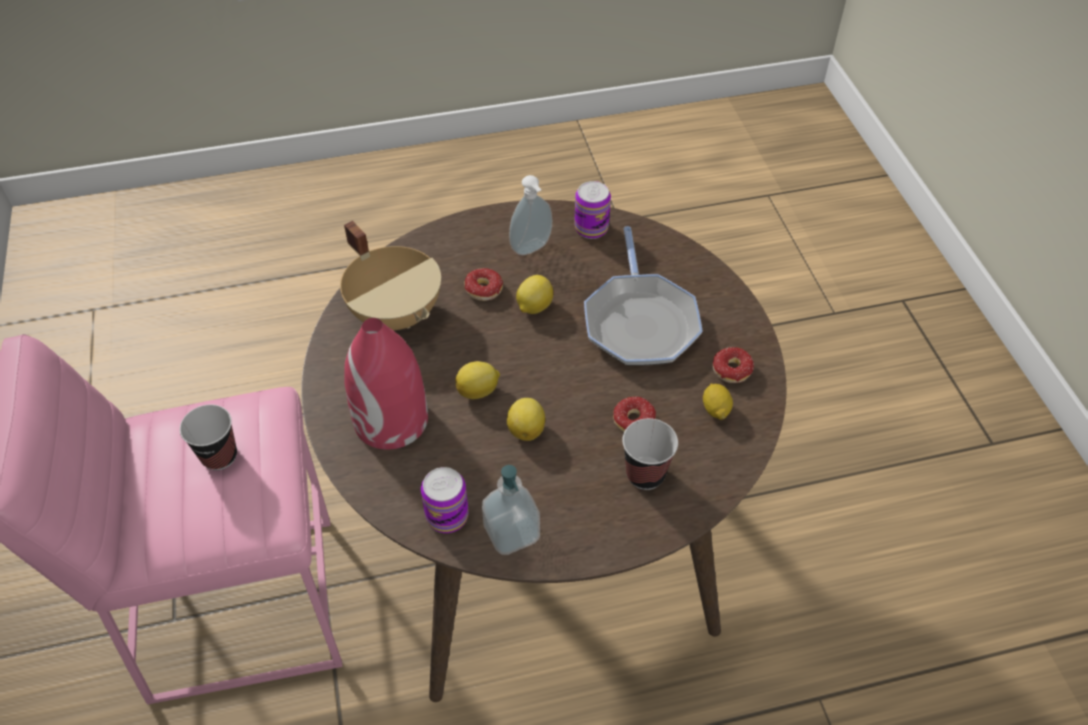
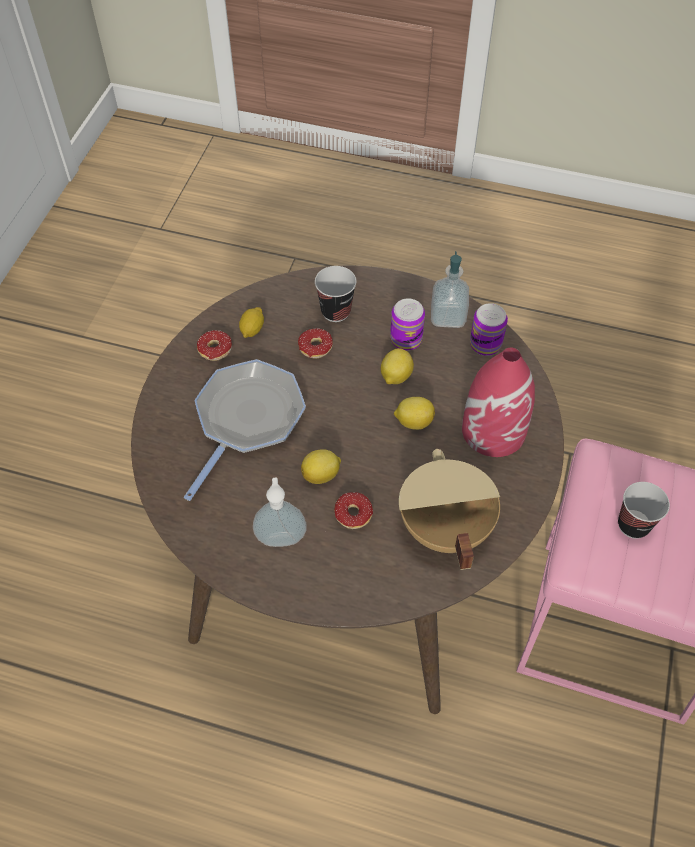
camera: 150 degrees left, 5 degrees up
(591, 228) = (210, 533): can -> can (406, 339)

